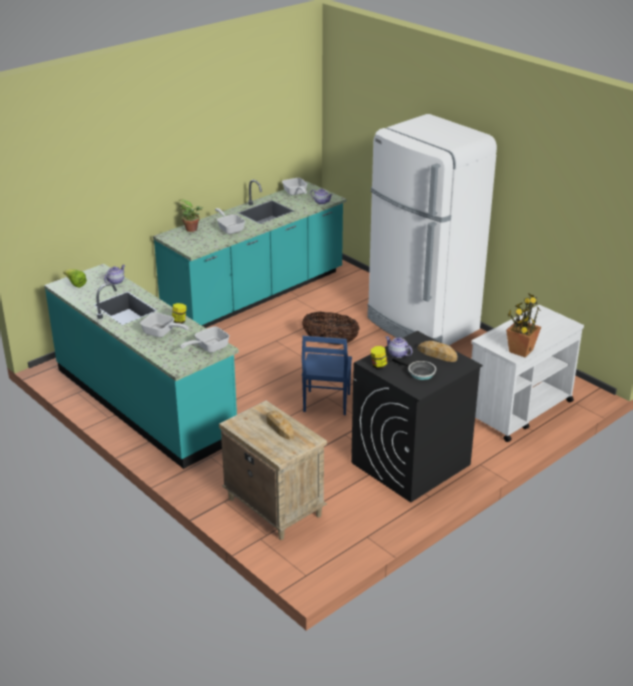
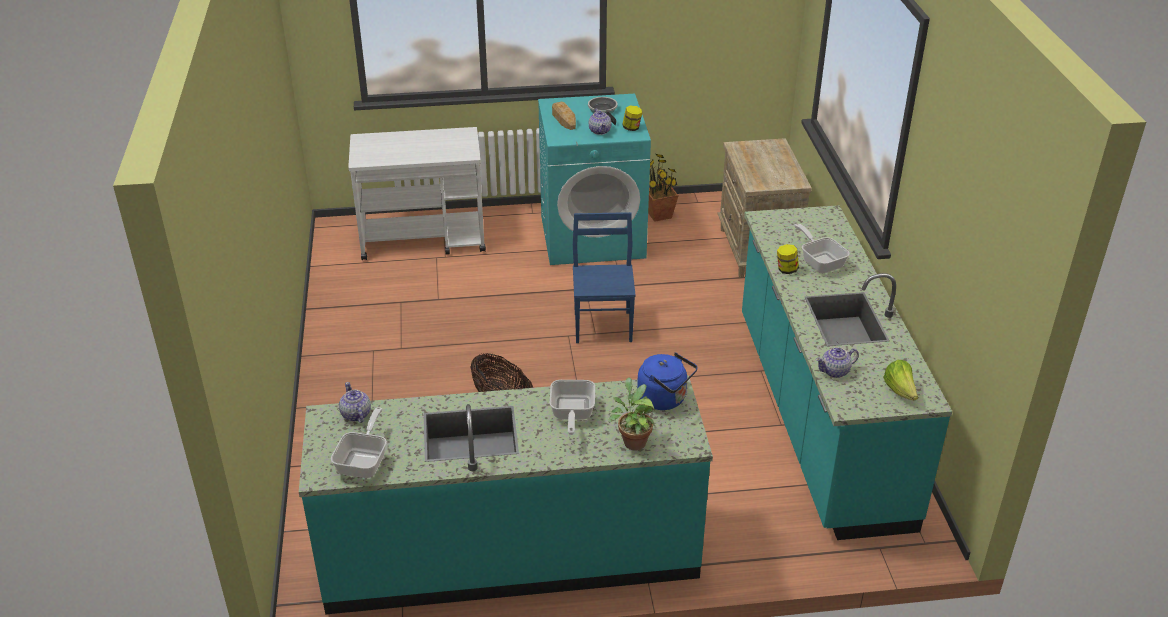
camera: 145 degrees left, 5 degrees up
(193, 246) = (665, 399): none -> blue kettle
(208, 348) = (777, 223): frying pan -> none
(279, 427) = (756, 164): bread -> none
(326, 403) = (604, 326): blue chair -> blue chair turned 45 degrees counterclockwise
(410, 464) = (593, 236): black washing machine -> turquoise washing machine
(422, 325) = (359, 379): white fridge -> none
(521, 351) = (453, 134): potted plant -> potted plant (659, 215)

